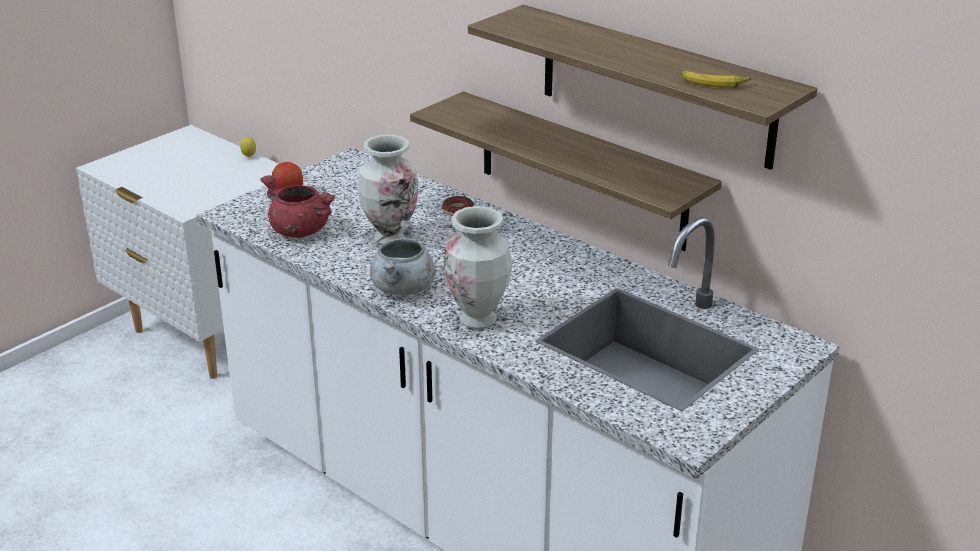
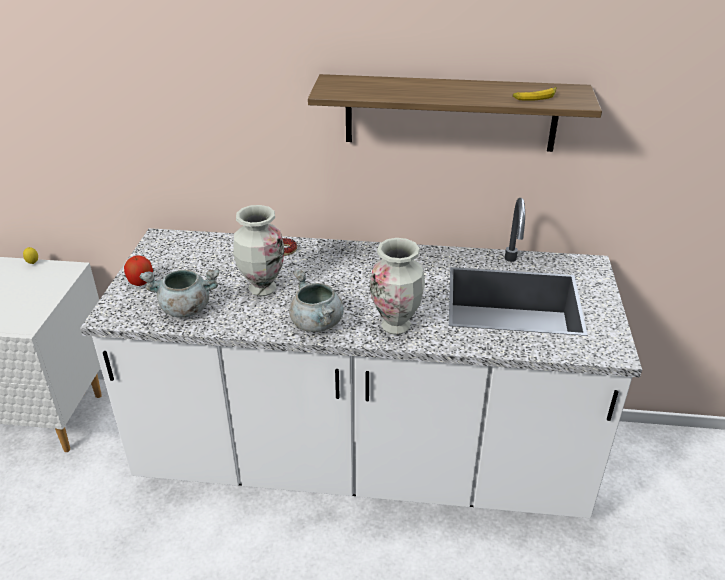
camera: 35 degrees left, 5 degrees up
(299, 231) = (185, 309): red cooking pot -> grey cooking pot
(581, 171) = (382, 192): shelf -> none

